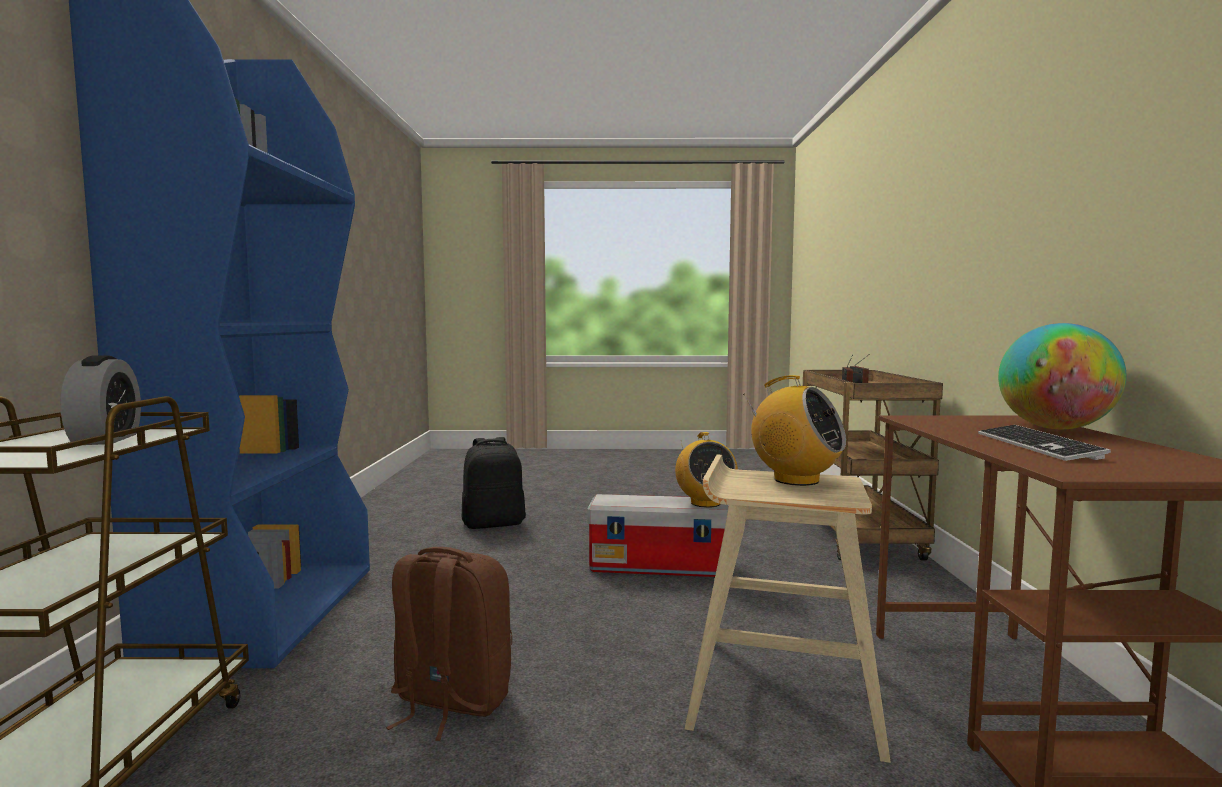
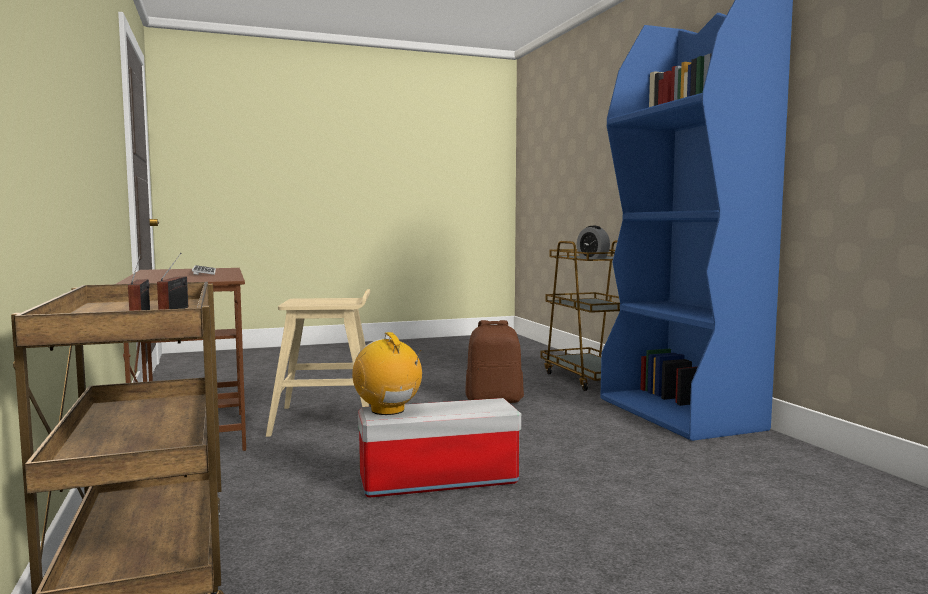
camera: 160 degrees right, 0 degrees up
(494, 524) = (720, 513): black backpack -> none
(795, 480) = (319, 303): radio -> none
(1055, 428) = (150, 277): globe -> none

